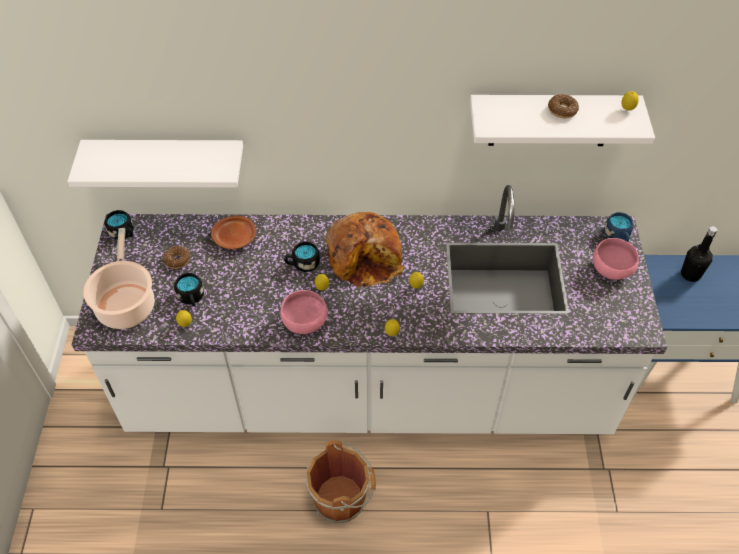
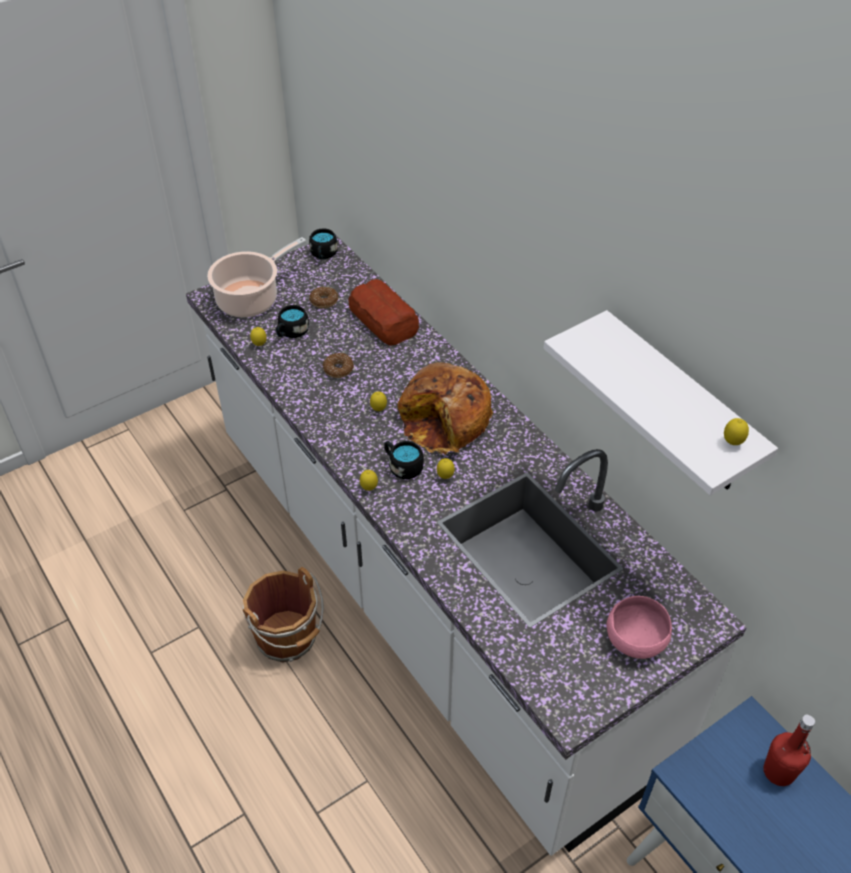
camera: 55 degrees right, 5 degrees down
(167, 162) = (381, 211): white shelf -> none
(235, 238) = (383, 321): brown plate -> bread
(302, 264) = (395, 381): black mug -> black mug (402, 466)
(304, 321) = (329, 418): pink bowl -> none
(562, 110) = (664, 389): donut -> donut (338, 369)
(617, 236) = (694, 624): blue mug -> none
(690, 274) = (778, 772): black bottle -> red bottle

